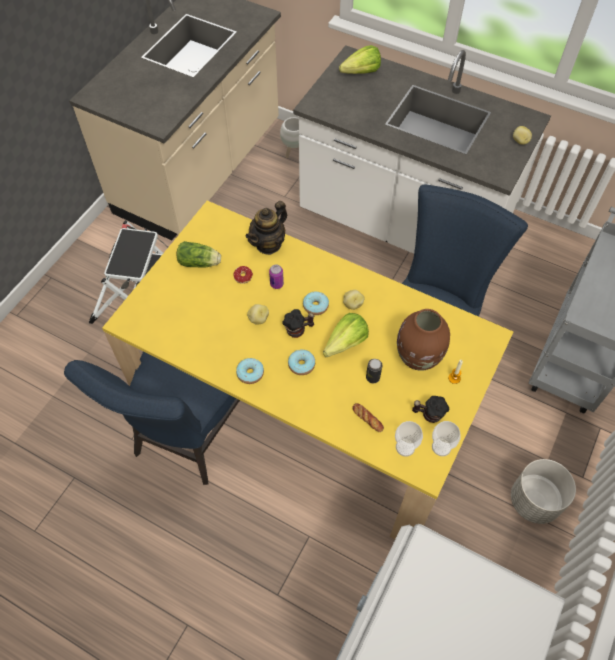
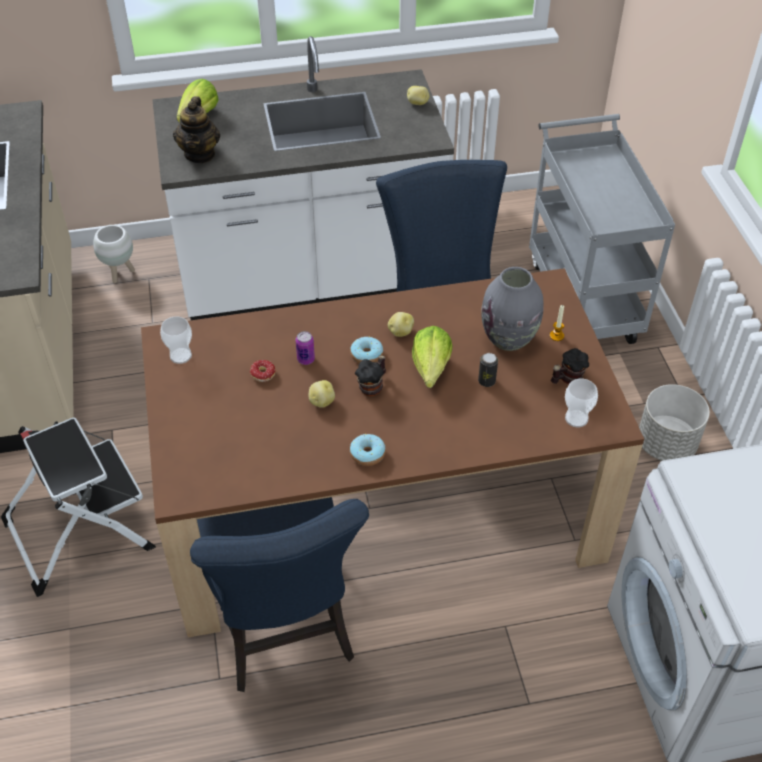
camera: 40 degrees left, 10 degrees down
(200, 263) = (201, 389): lettuce -> none
(268, 244) = (256, 329): teapot -> teapot (200, 154)
(301, 365) = (409, 414): donut -> none
(307, 405) = (381, 507): yellow dining table -> brown dining table
(367, 418) = (519, 418): bread -> none
(418, 358) = (509, 339): brown vase -> grey vase
(441, 447) = (605, 397): cup -> cup (180, 356)

